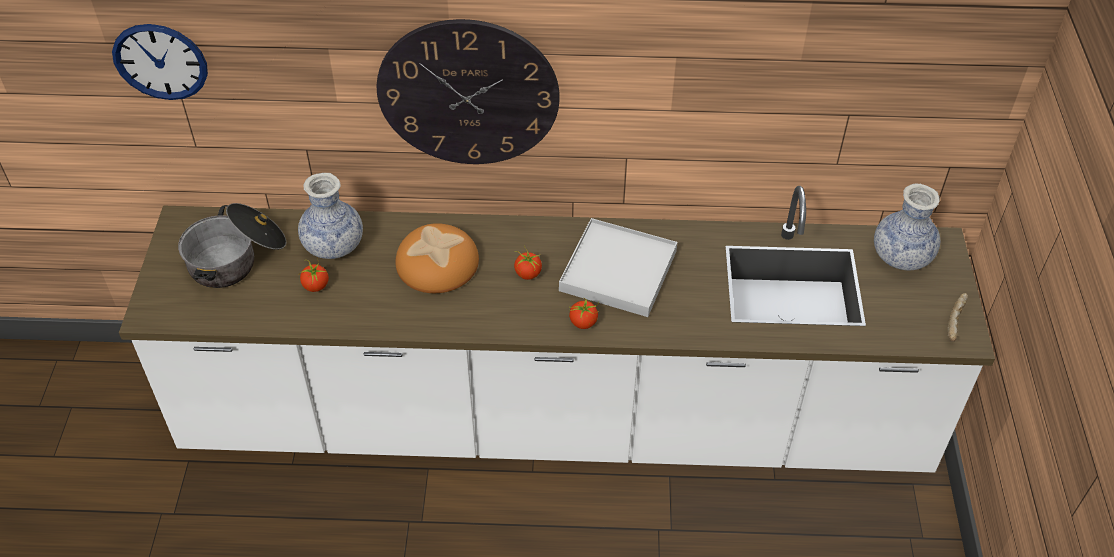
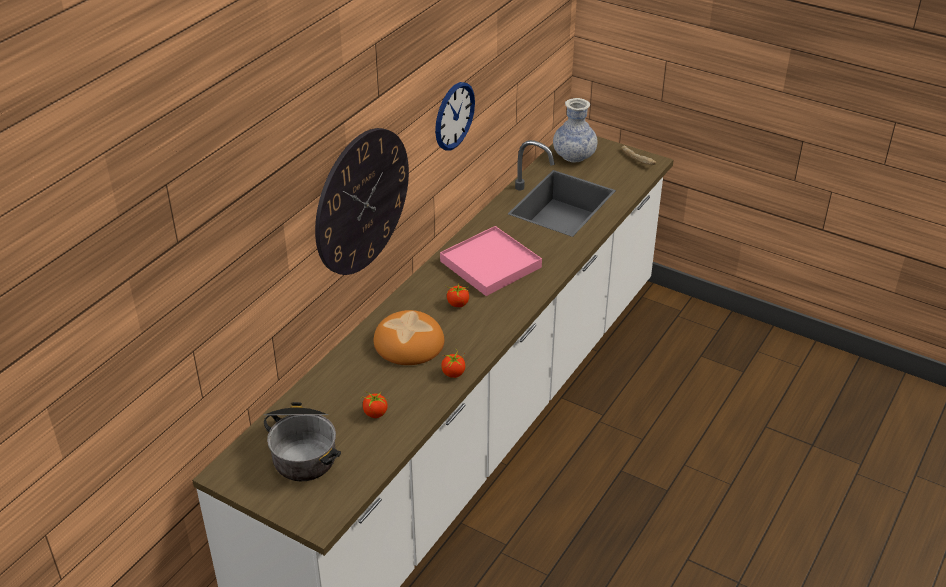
camera: 60 degrees left, 10 degrees down
(160, 61) = (184, 320): wall clock -> wall clock (454, 116)
(333, 246) = (340, 390): vase -> none
(583, 322) = (523, 295): tomato -> tomato (453, 373)
(618, 271) = (490, 264): white tray -> pink tray

